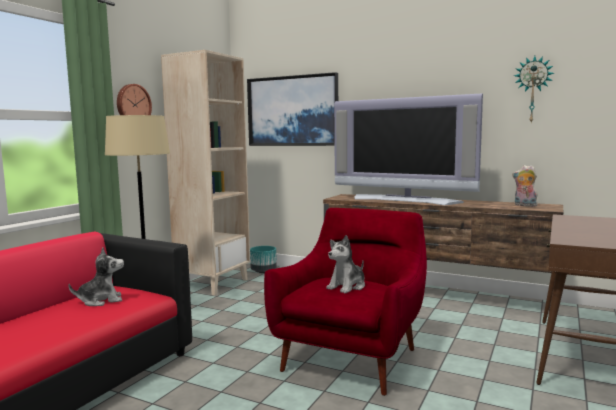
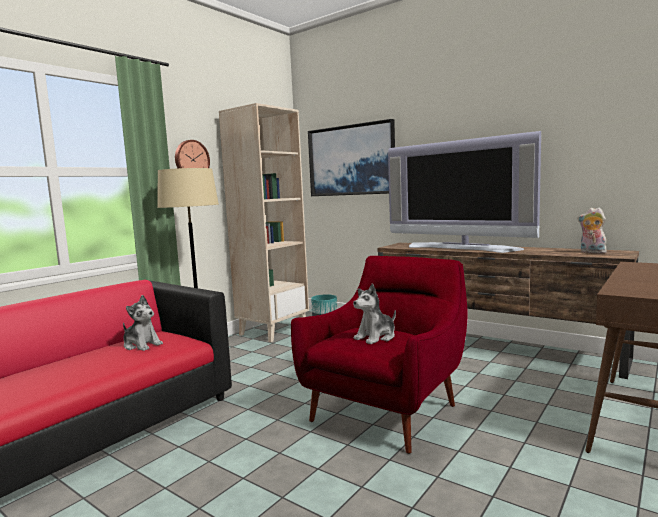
camera: 10 degrees right, 0 degrees up
(101, 300) = (142, 345): plush toy -> plush toy turned 45 degrees clockwise
(533, 90) = (602, 124): wall clock -> none

